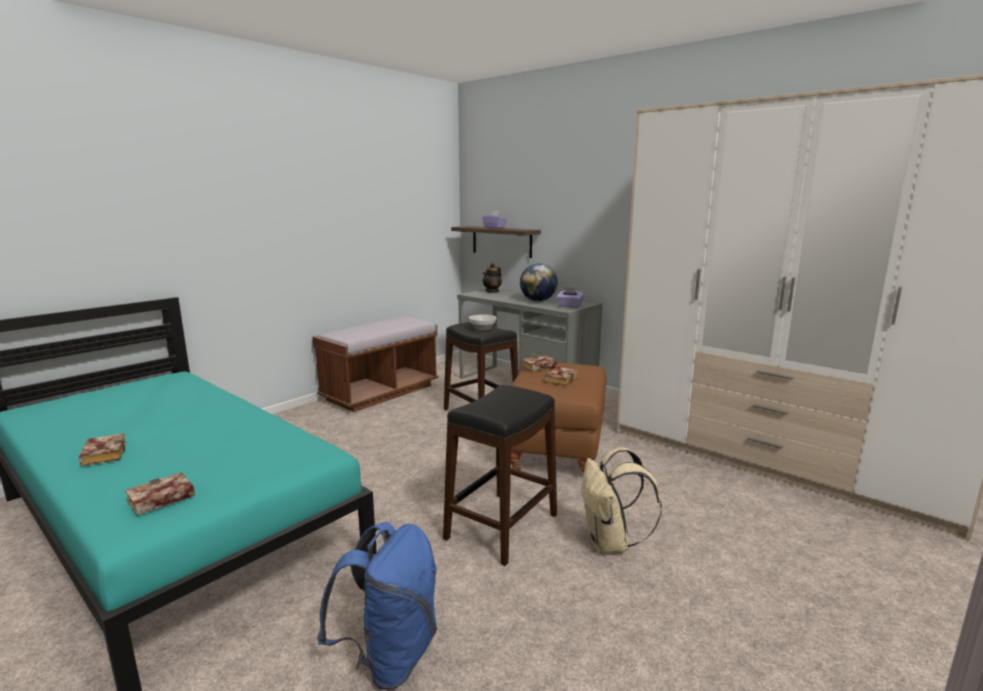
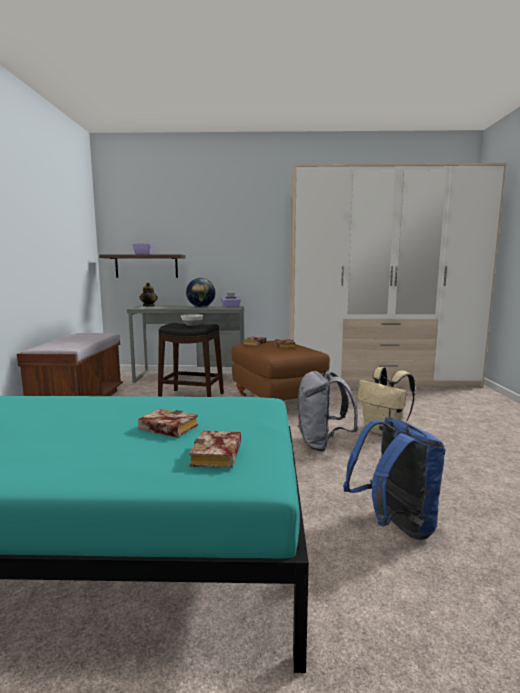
camera: 40 degrees left, 5 degrees down
(103, 454) = (40, 457): book -> book (165, 428)
(502, 526) = (322, 444): black stool -> grey backpack

